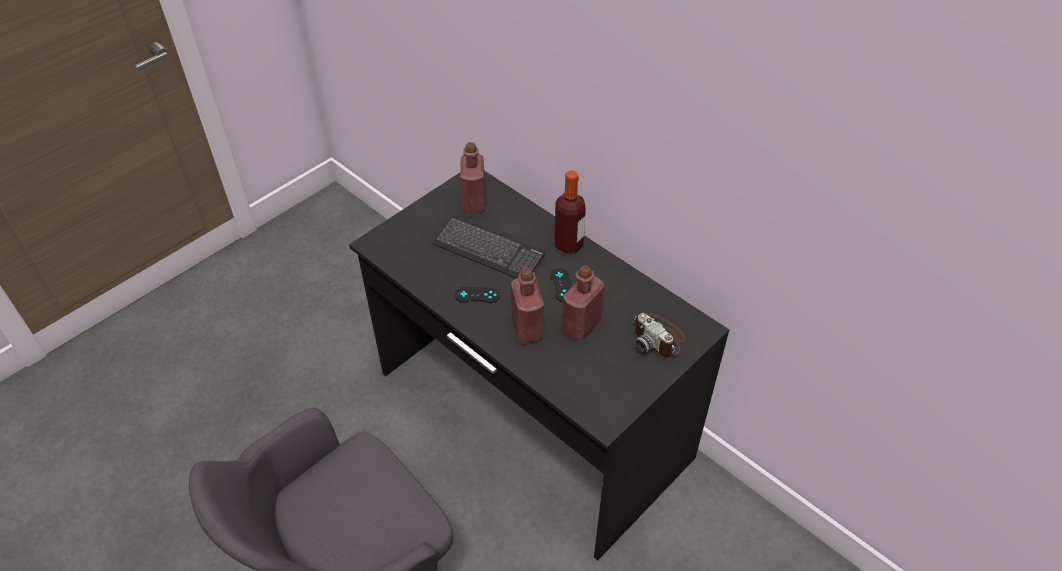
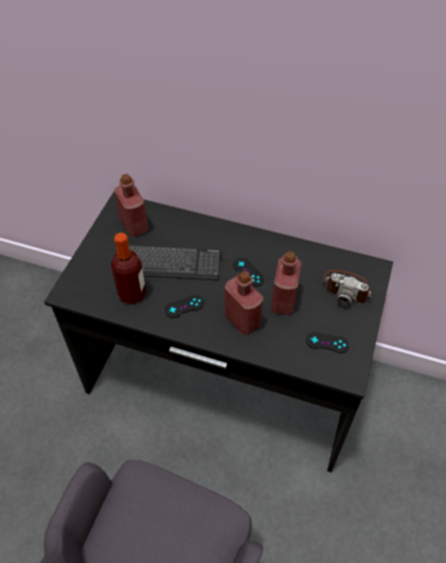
camera: 25 degrees left, 5 degrees up
(568, 245) = (233, 235): bottle -> bottle (132, 294)
(601, 382) = (327, 343): none -> black game controller

